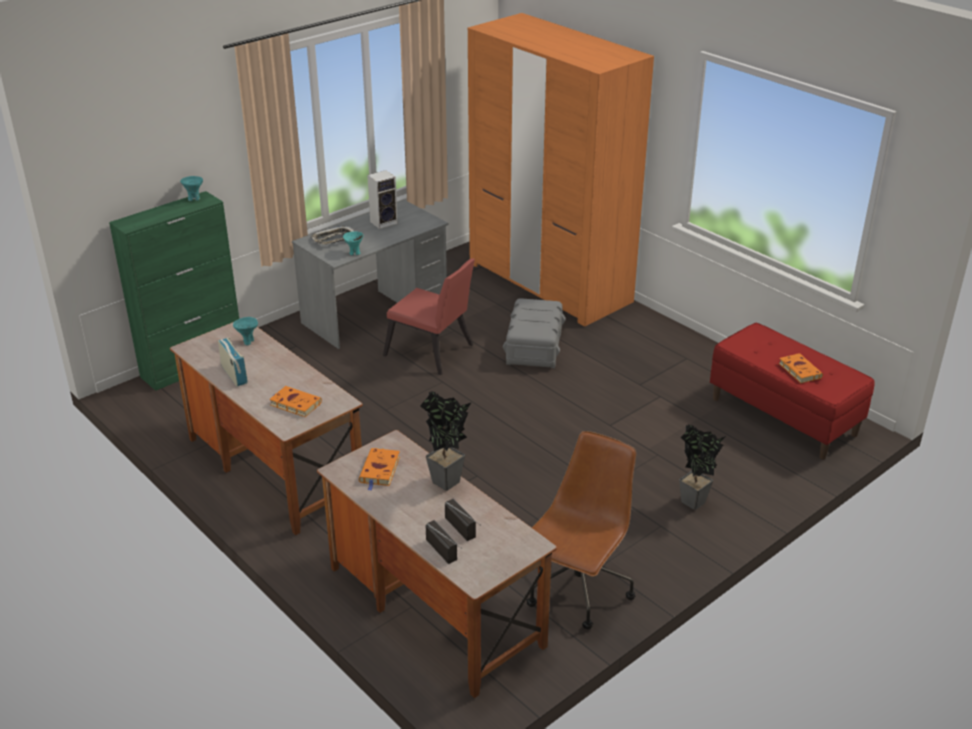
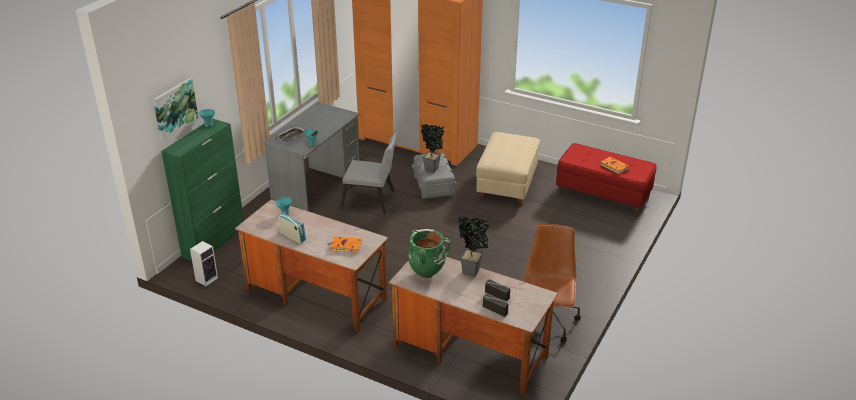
camera: 20 degrees left, 0 degrees up
(137, 166) = (174, 108): none -> picture
(379, 471) = (427, 274): orange book -> green vase
(384, 222) = (317, 120): speaker -> speaker (207, 278)
(432, 353) = (371, 201): red chair -> grey chair
(644, 369) = (508, 185): none -> beige ottoman
(694, 505) = (582, 259): potted plant -> potted plant (433, 170)

